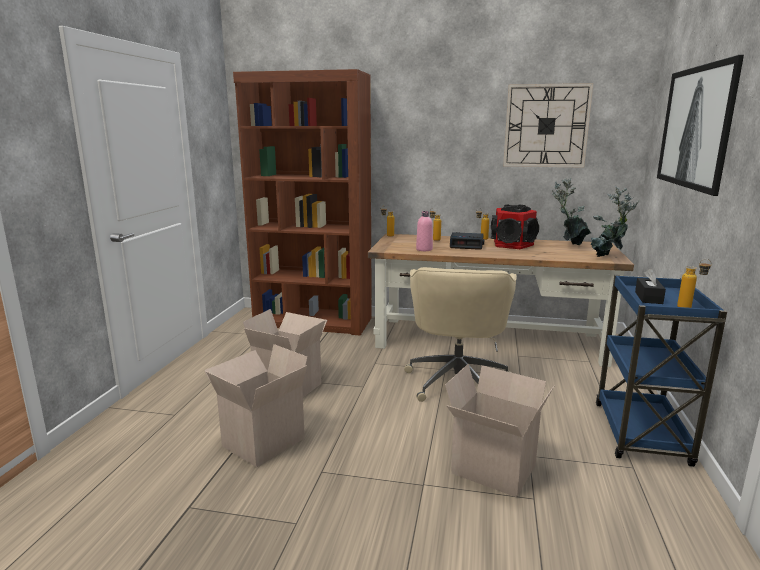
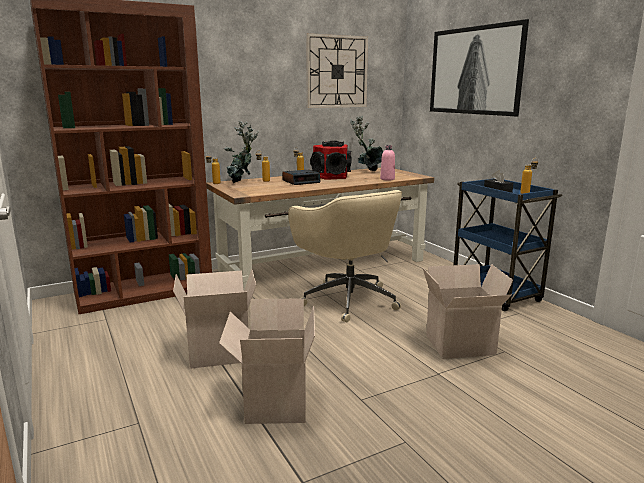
camera: 40 degrees left, 0 degrees up
(424, 249) = (277, 189): pink bottle -> pink bottle (387, 179)
(607, 258) = (411, 176): potted plant -> potted plant (241, 183)

